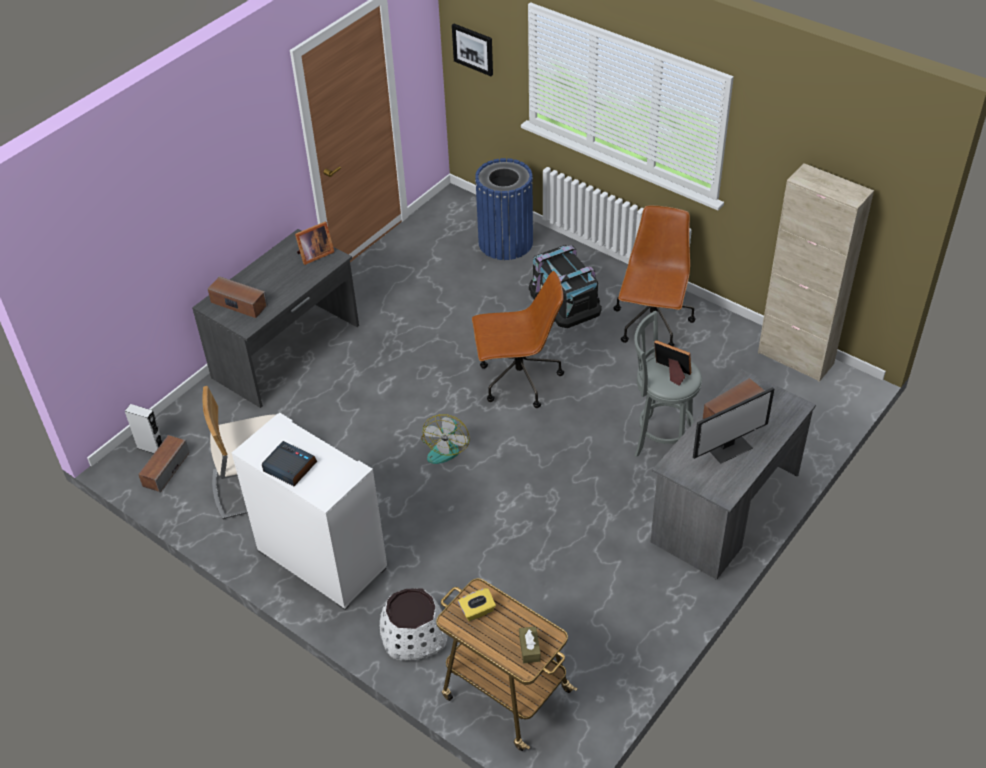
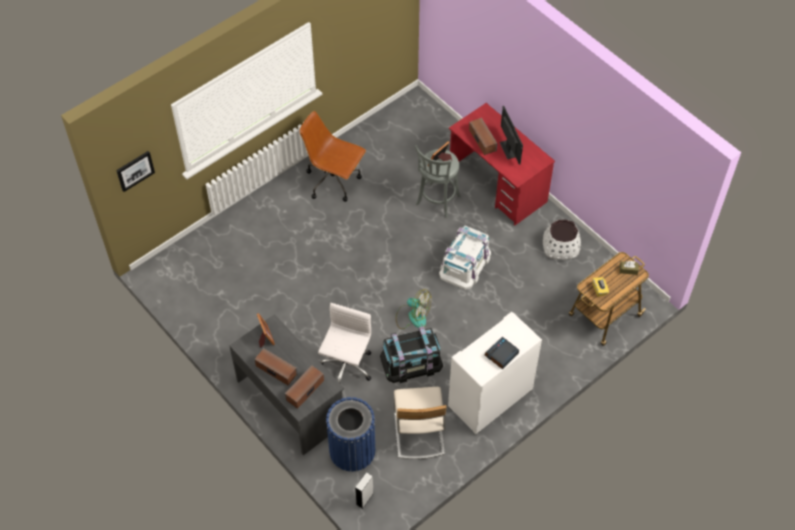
camera: 80 degrees left, 10 degrees up
(166, 469) = (388, 489): speaker -> speaker (276, 370)
(349, 393) = (346, 366): none -> white office chair
(414, 635) = (557, 355): white planter -> white planter (561, 246)
(505, 242) = (218, 247): blue trash can -> blue trash can (352, 450)
(518, 380) = (363, 265): brown office chair -> none
(555, 491) = (464, 264): none -> white storage box
(564, 299) = (293, 224): black storage box -> black storage box (411, 361)
(725, 508) = (497, 184): grey desk -> red desk
(795, 358) = (388, 118): beige cabinet -> none

